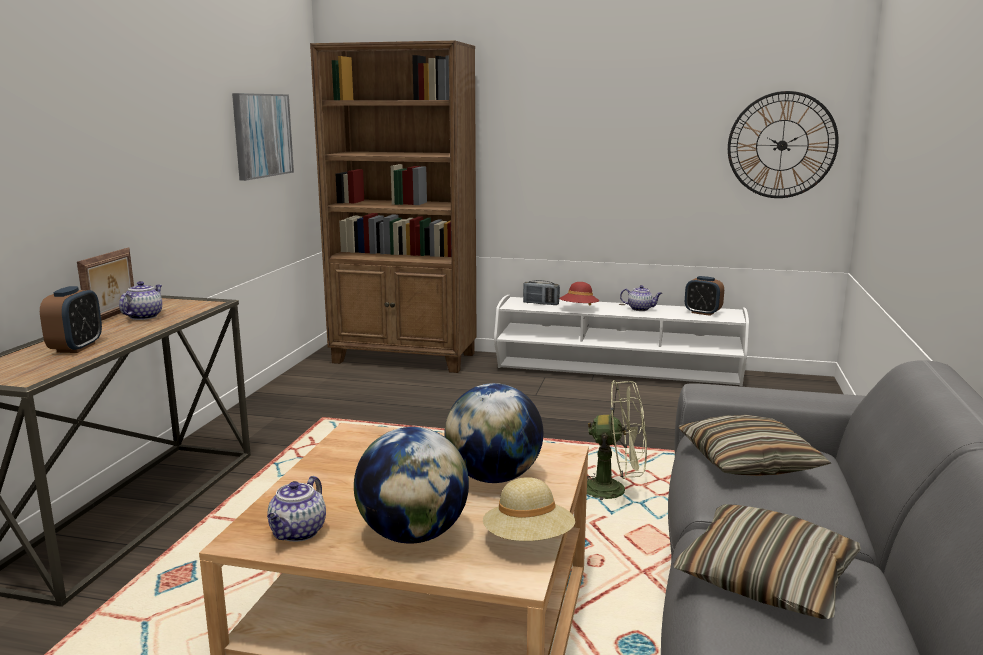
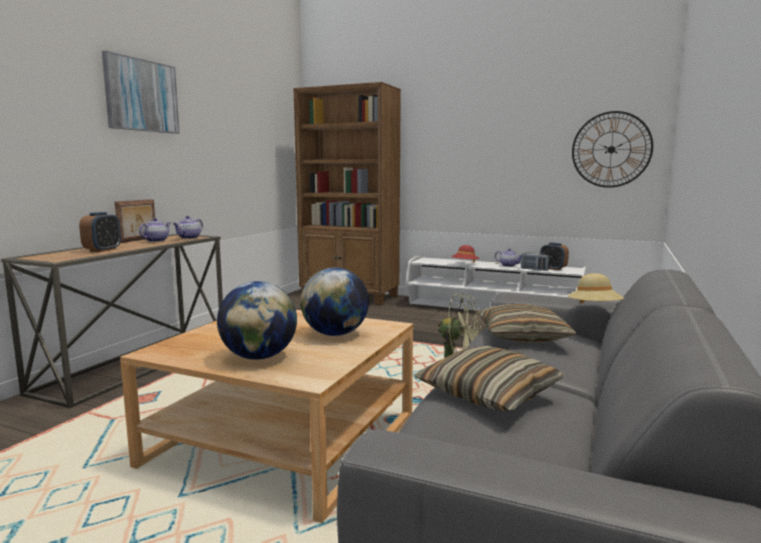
camera: 10 degrees right, 5 degrees down
(262, 135) = (259, 145): picture -> picture (141, 95)
(298, 533) = (187, 351): teapot -> teapot (189, 238)
(528, 541) = (333, 364): beige hat -> beige hat (594, 309)
(541, 303) = (440, 261): radio -> radio (534, 269)

